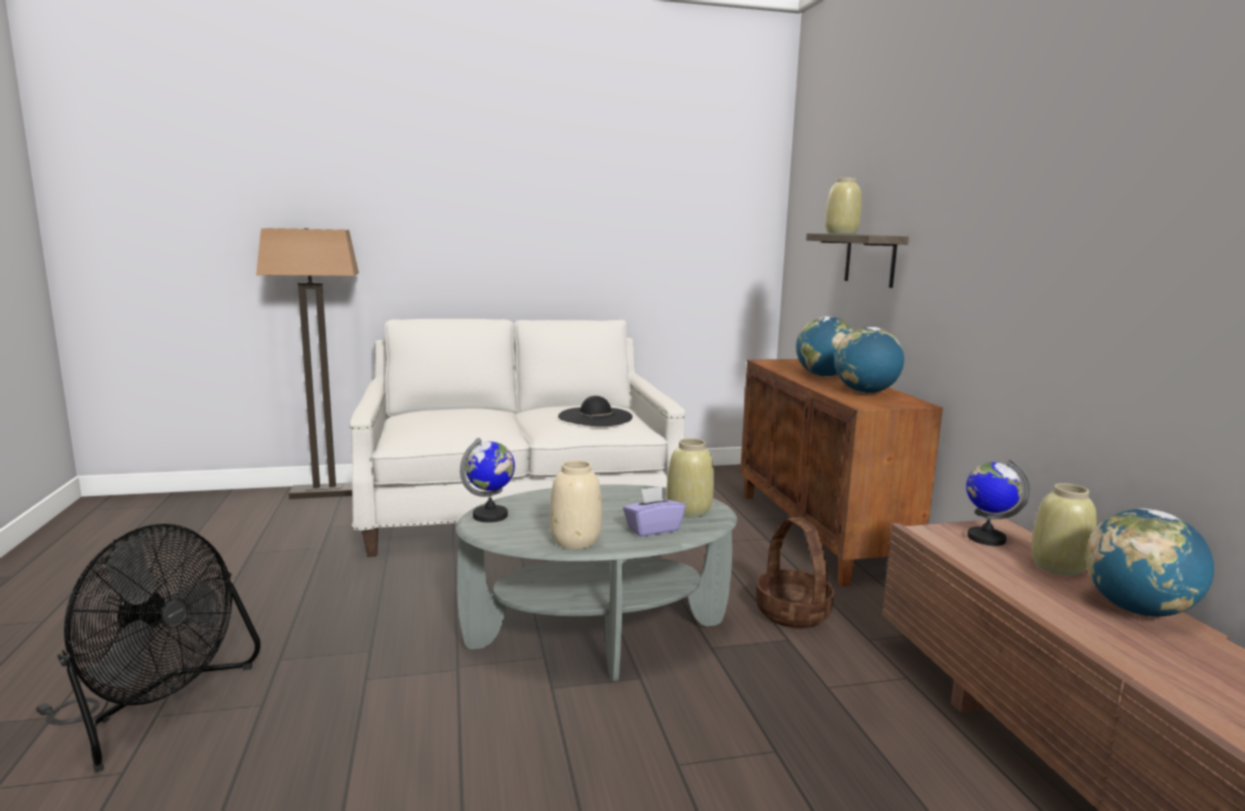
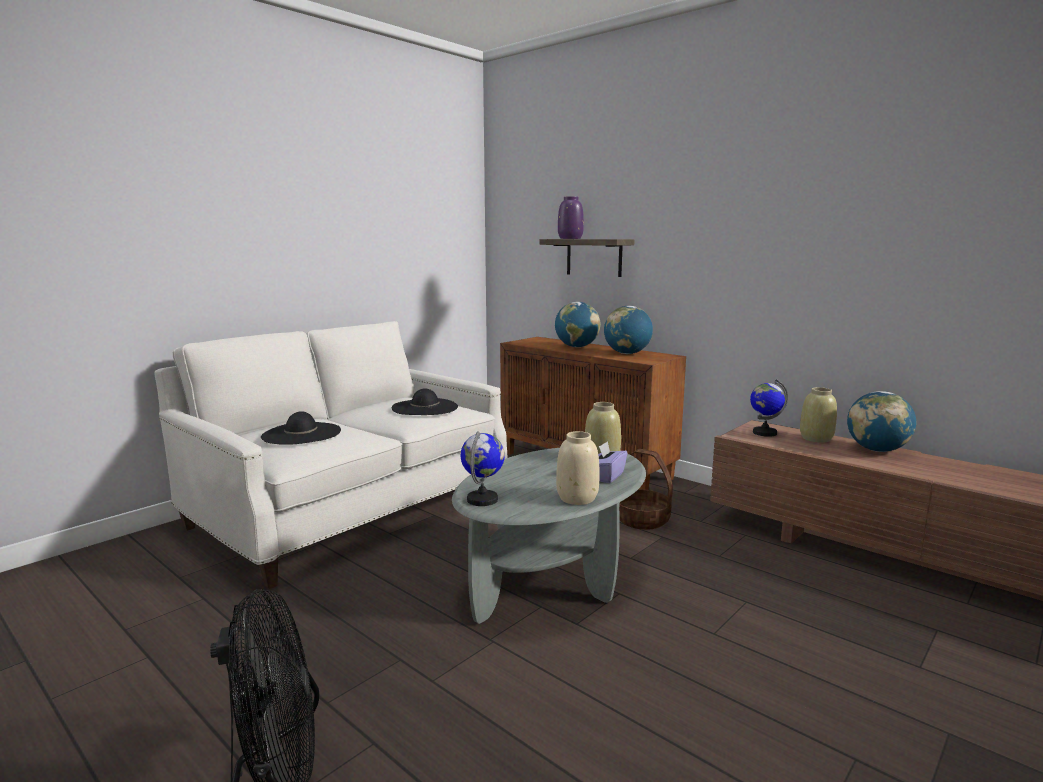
camera: 35 degrees left, 0 degrees up
(325, 493) = (119, 549): floor lamp -> none
(448, 419) = (301, 433): none -> black hat
(840, 233) = (570, 238): beige vase -> purple vase

